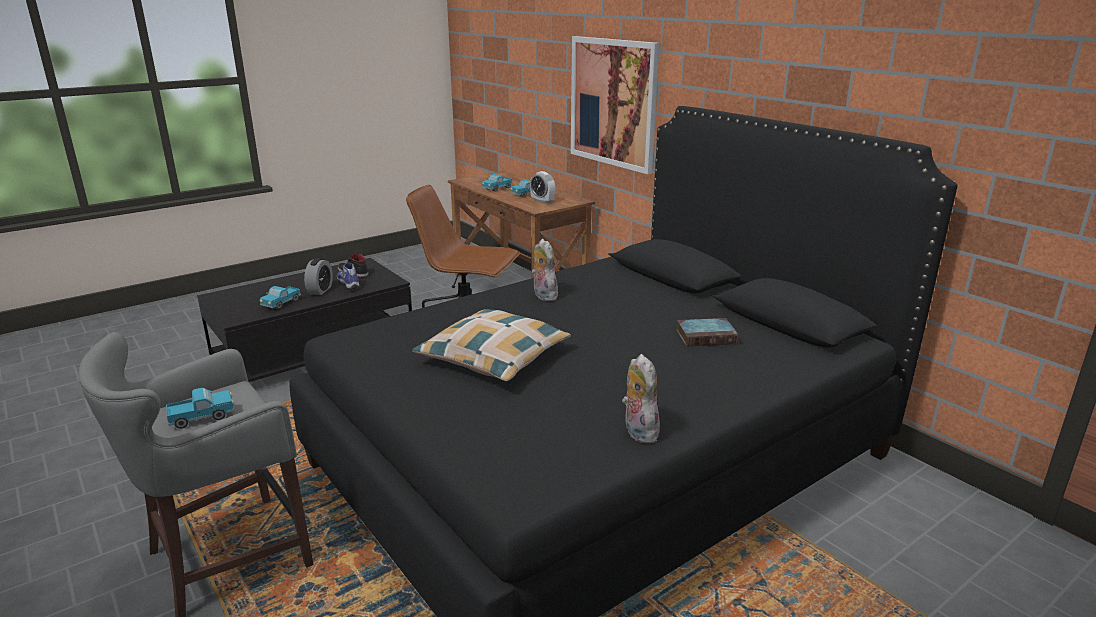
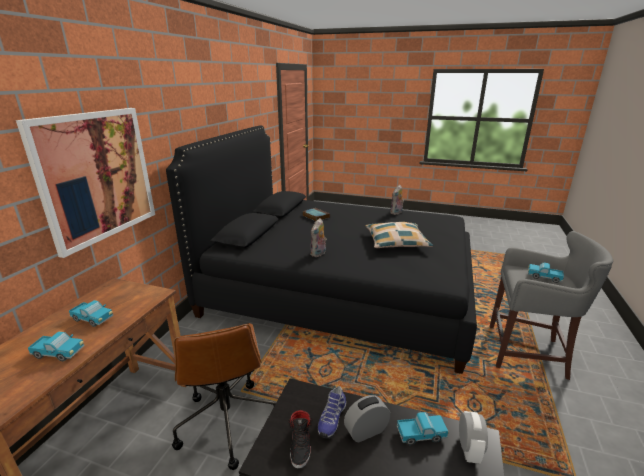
camera: 125 degrees left, 0 degrees up
(542, 201) = (122, 301): alarm clock -> alarm clock (468, 450)

